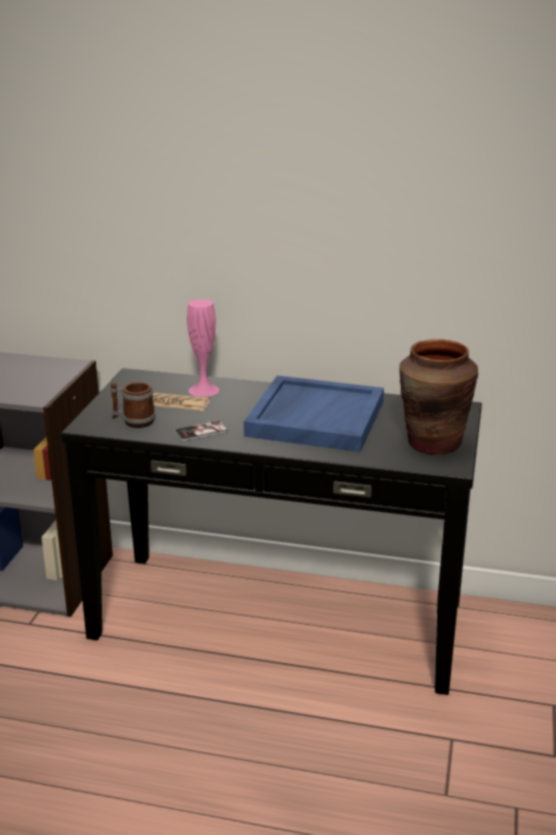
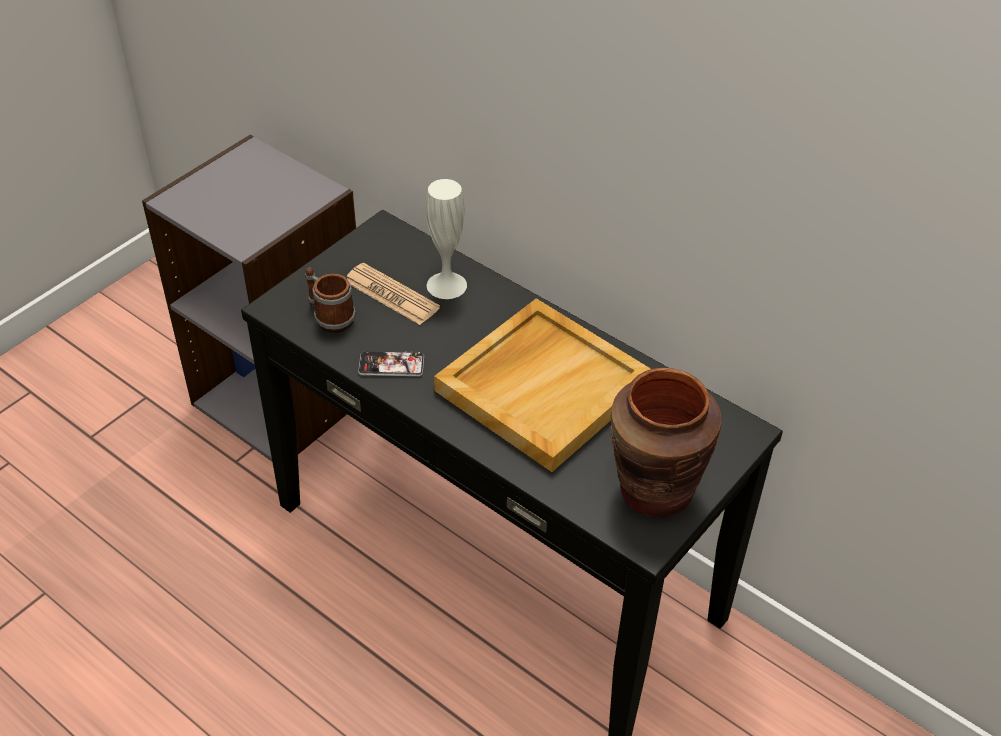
camera: 25 degrees right, 20 degrees up
(203, 390) = (446, 285): pink vase -> white vase
(315, 418) = (543, 386): blue tray -> beige tray

